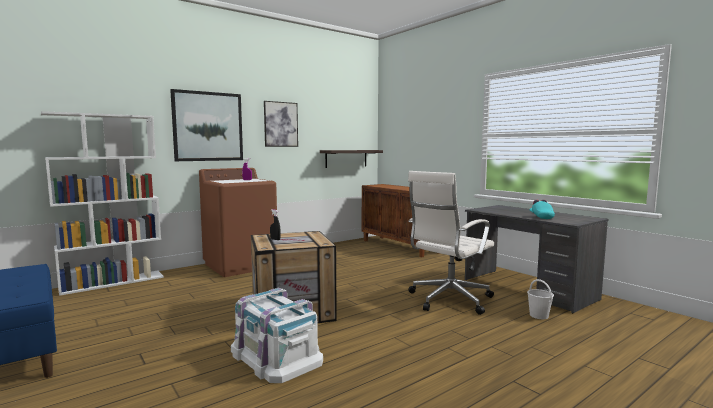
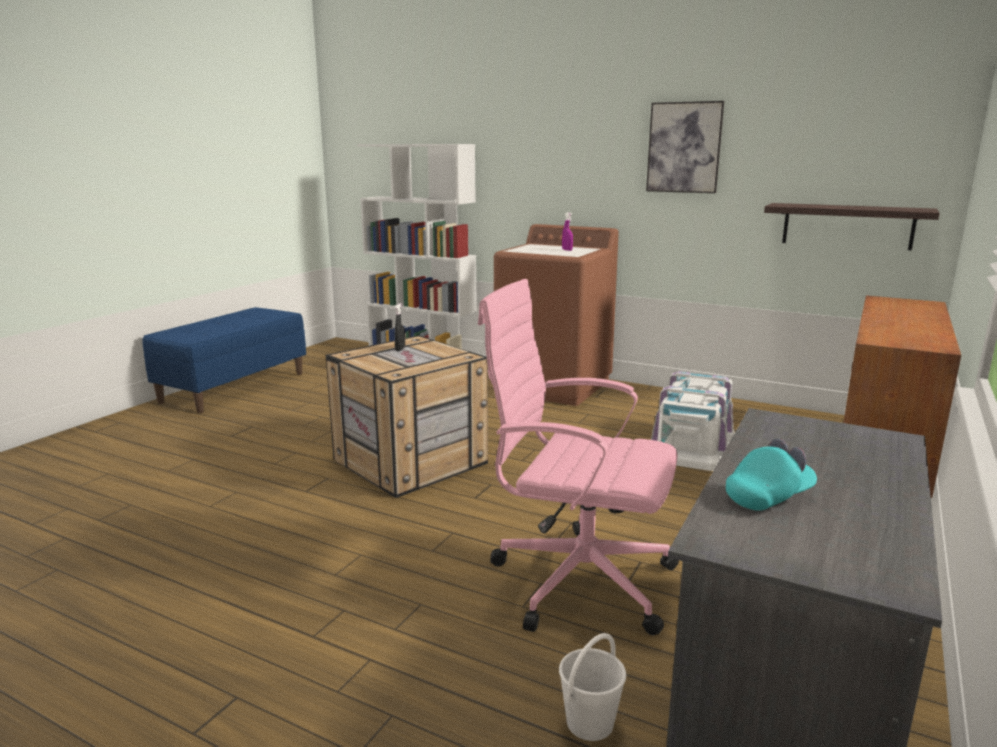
camera: 65 degrees right, 10 degrees up
(208, 126) = (554, 155): picture -> none
(275, 356) = (267, 488): white storage box -> white storage box (691, 446)
(448, 300) = (577, 579): white office chair -> pink office chair

